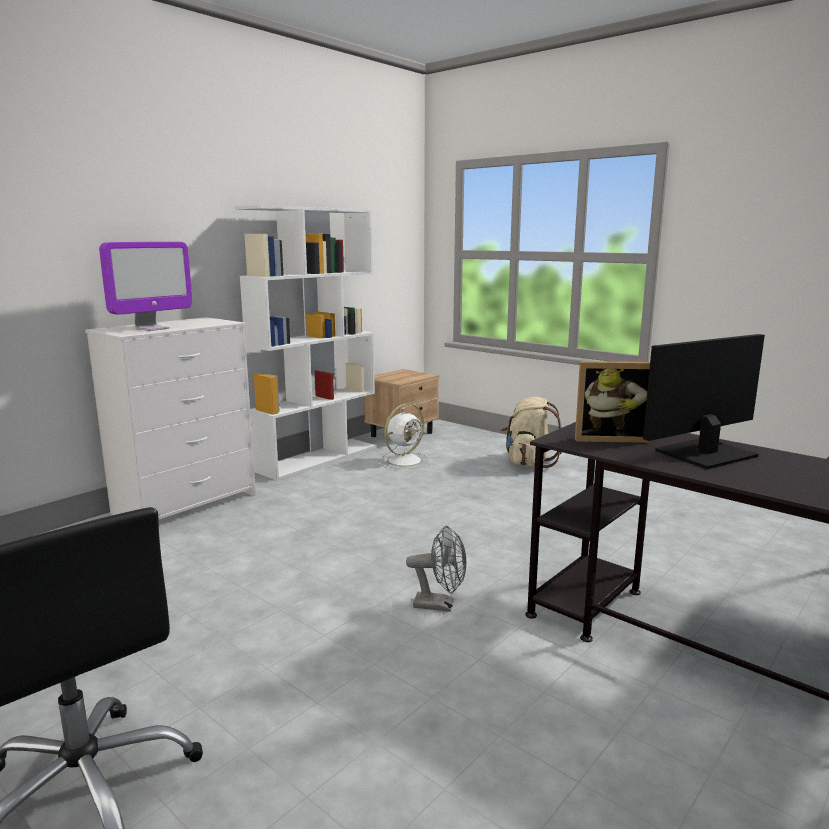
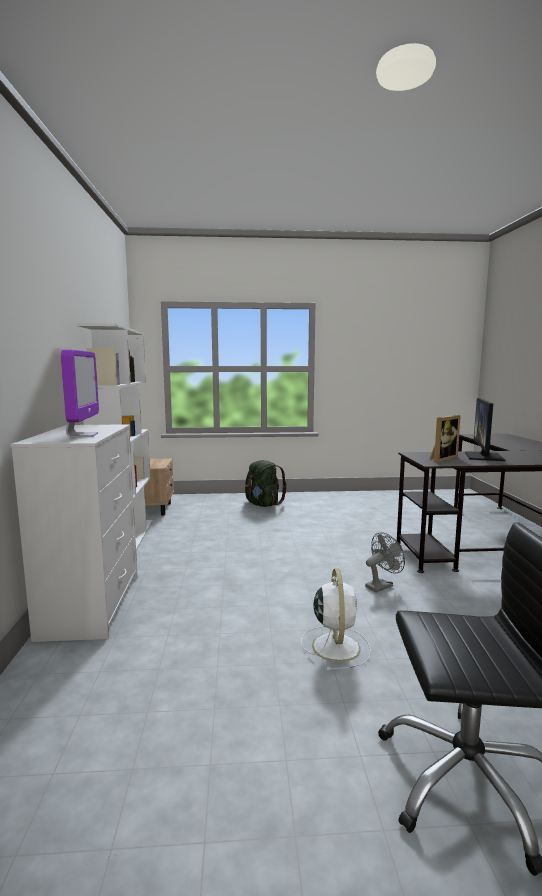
camera: 45 degrees left, 5 degrees down
(406, 460) = (192, 523): white fan -> white fan (335, 645)
(528, 463) = (263, 504): beige backpack -> green backpack

